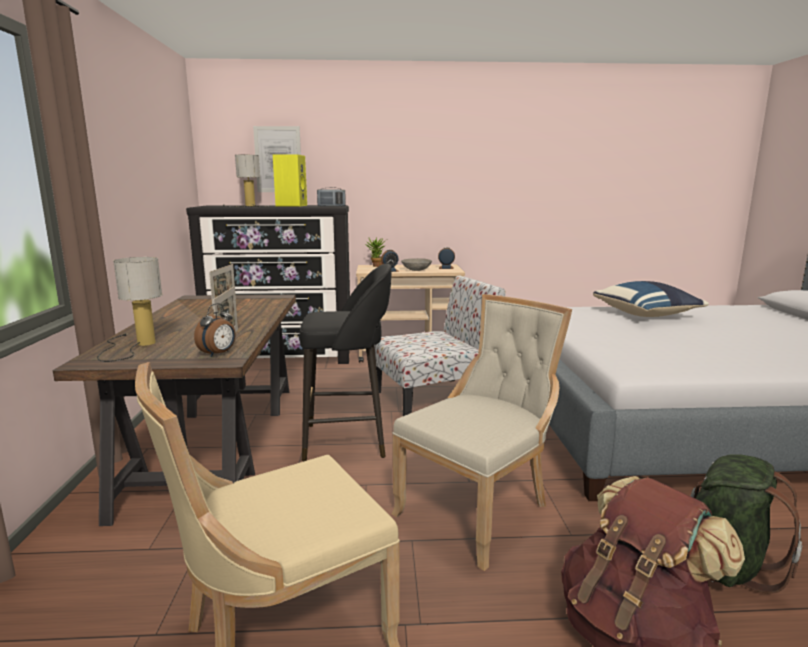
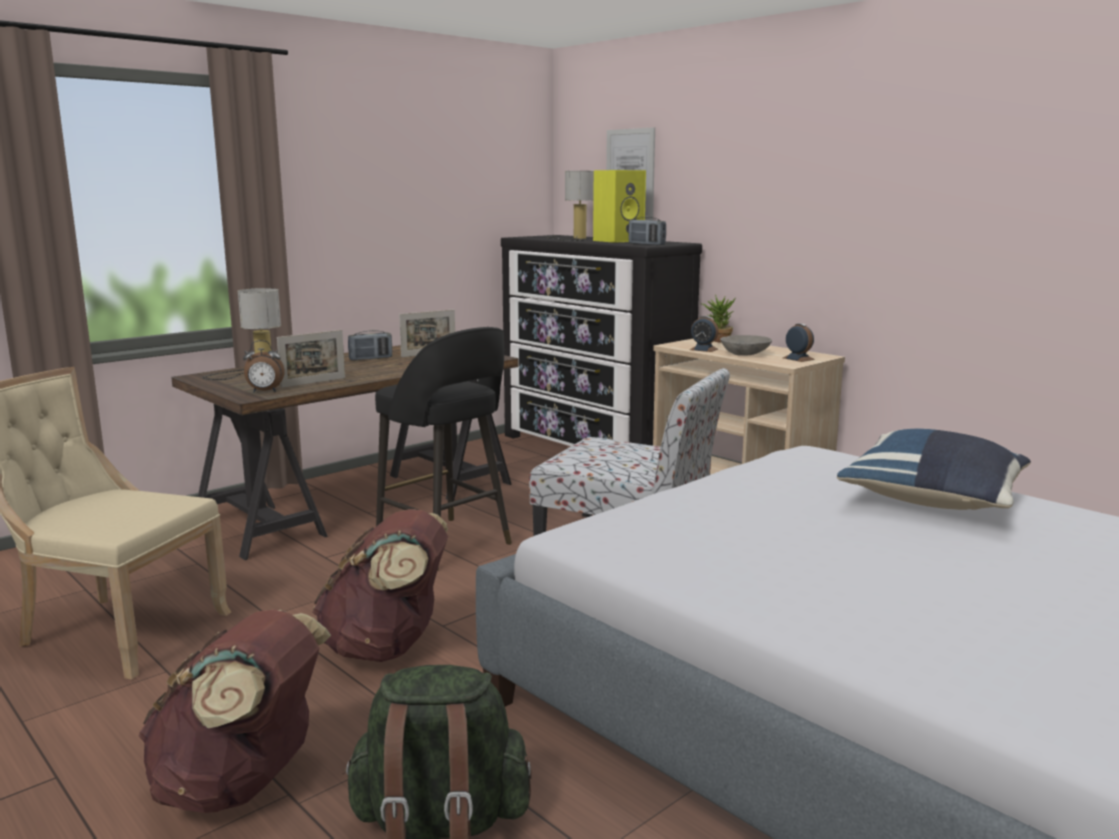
camera: 50 degrees right, 0 degrees up
(193, 315) = (371, 359): none -> radio
(479, 510) = (387, 648): beige chair -> brown backpack

